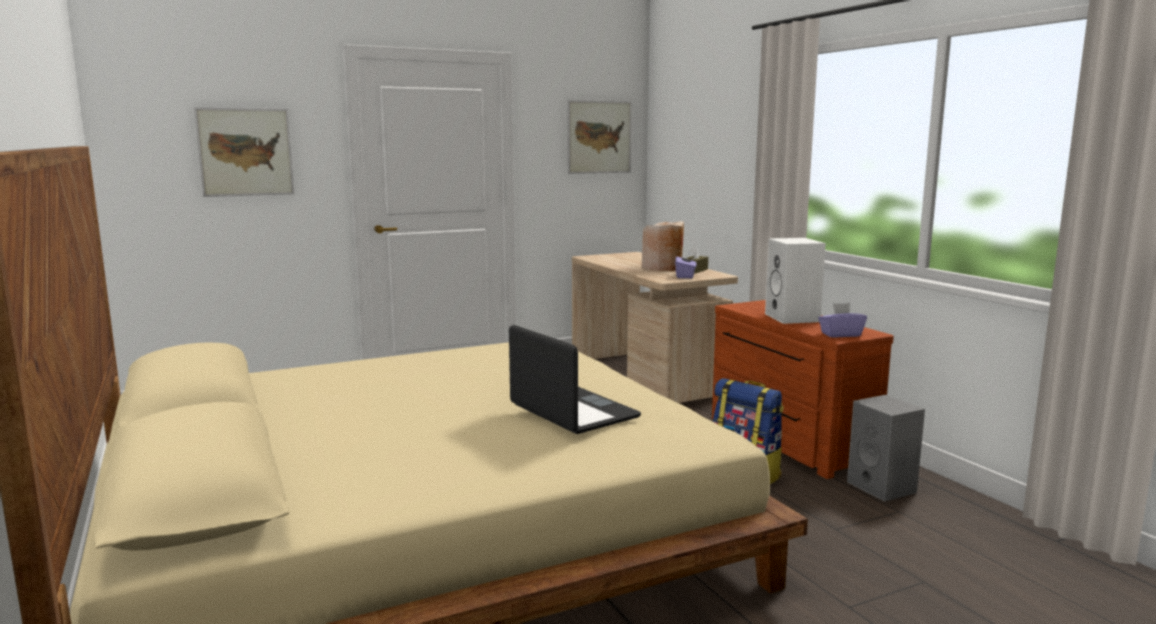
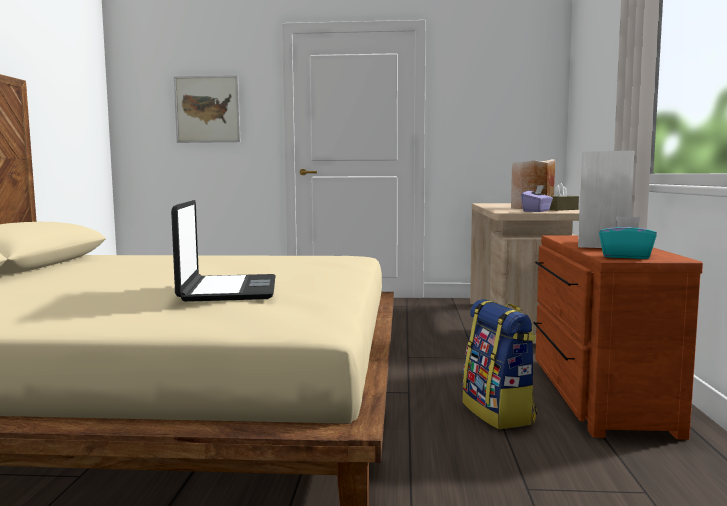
camera: 30 degrees right, 5 degrees down
(599, 137) = (513, 93): picture -> none
(840, 334) = (625, 256): purple tissue box -> turquoise tissue box
(883, 487) = (659, 462): grey speaker -> none

